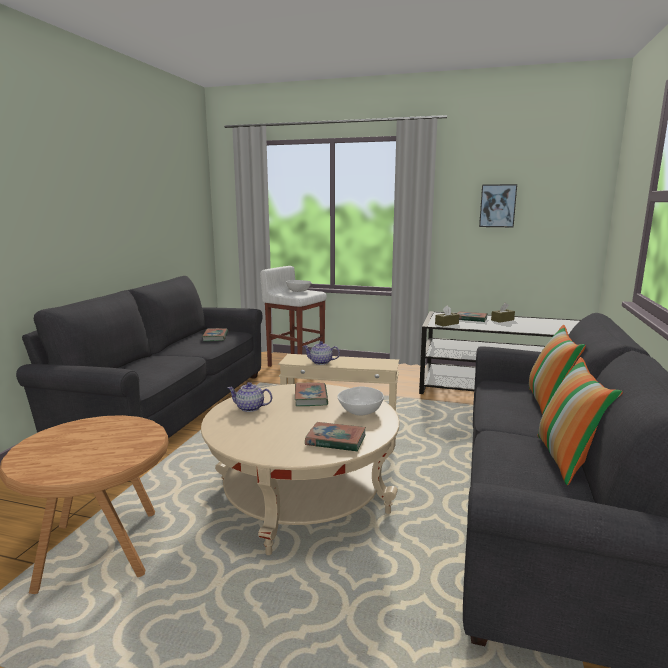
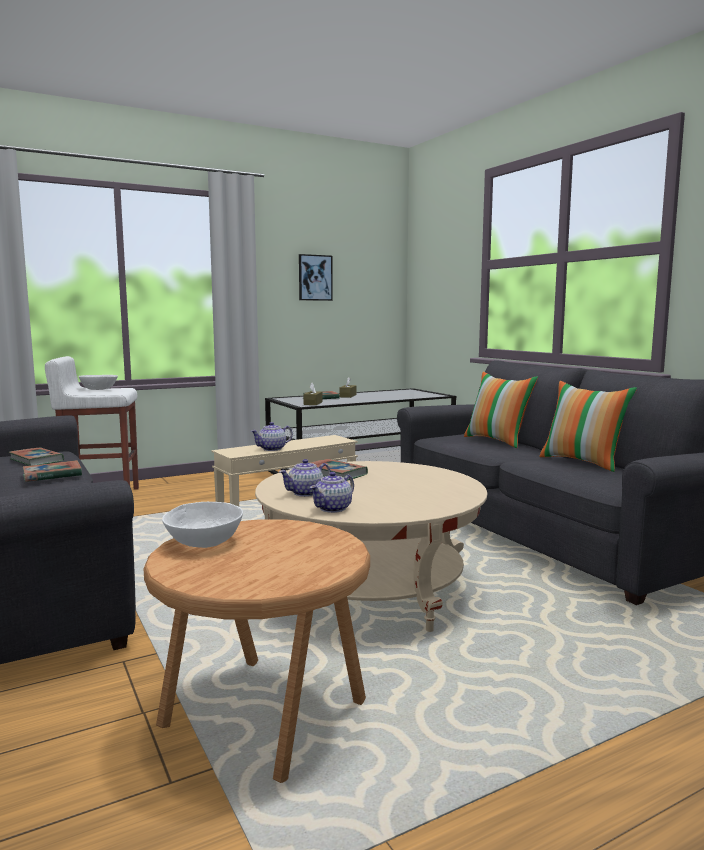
camera: 45 degrees left, 5 degrees down
(228, 427) = (333, 508): none -> teapot
(336, 440) = (444, 489): book -> book (52, 475)
(360, 411) = (405, 471): white bowl -> white bowl (204, 542)

